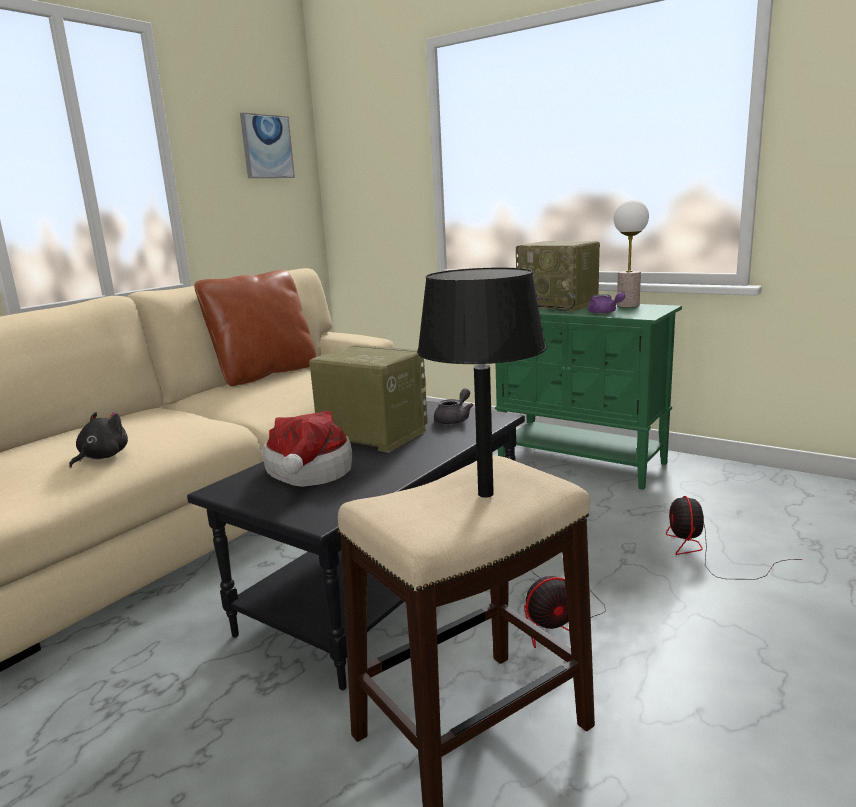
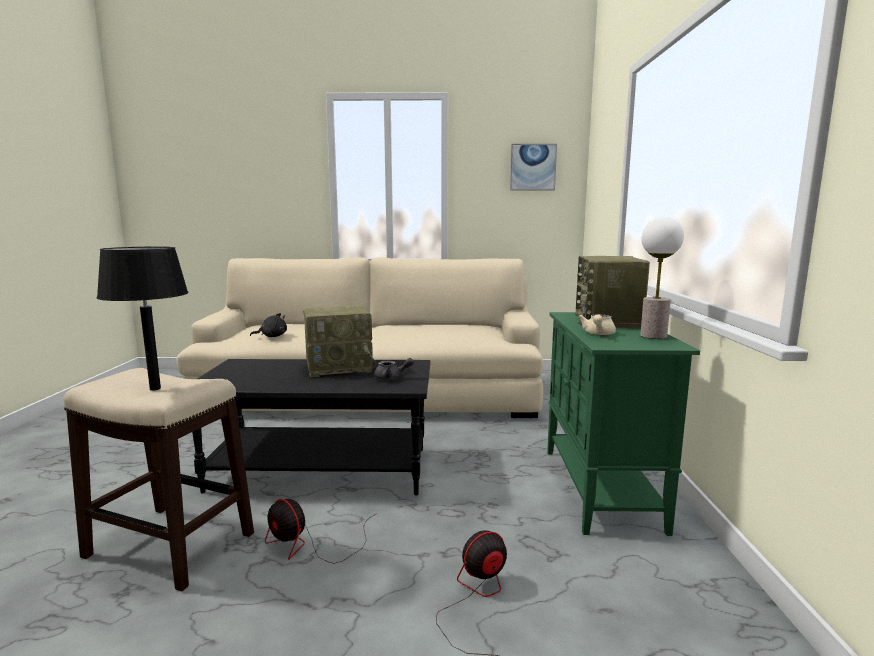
camera: 55 degrees right, 5 degrees down
(265, 374) = (437, 325): brown pillow -> none
(308, 473) = (265, 370): hat -> none
(370, 435) = (340, 367): radio -> radio turned 75 degrees clockwise
(604, 313) = (598, 334): purple teapot -> beige teapot

